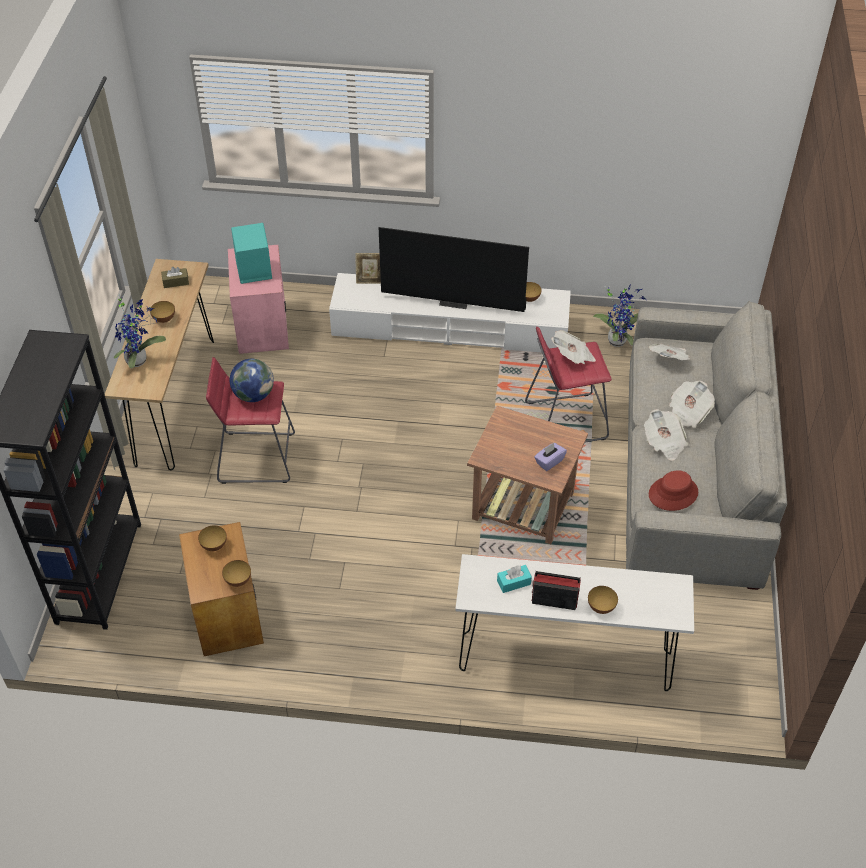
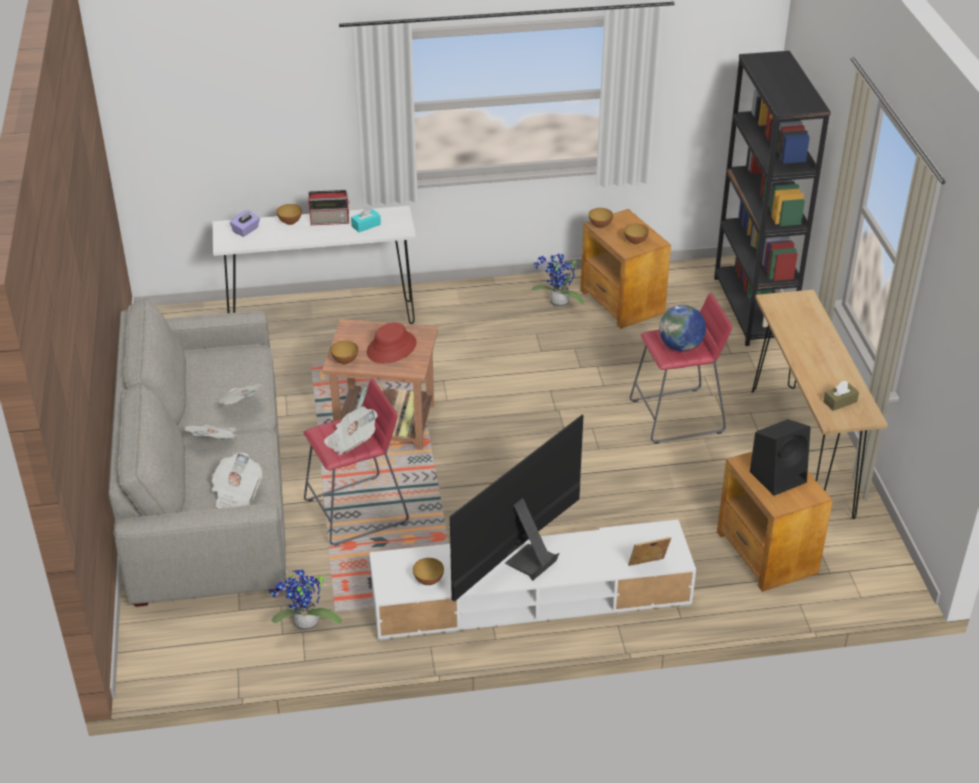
camera: 165 degrees right, 10 degrees down
(139, 359) = (808, 322): potted plant -> potted plant (557, 304)
(164, 319) = (817, 362): bowl -> bowl (345, 361)
(253, 271) = (778, 476): turquoise speaker -> black speaker
(262, 326) = (766, 553): pink side table -> brown side table
(454, 301) = (525, 559): television -> television turned 45 degrees counterclockwise
(549, 461) = (357, 340): purple tissue box -> purple tissue box (246, 230)
(673, 493) = (230, 362): red hat -> red hat (391, 348)

